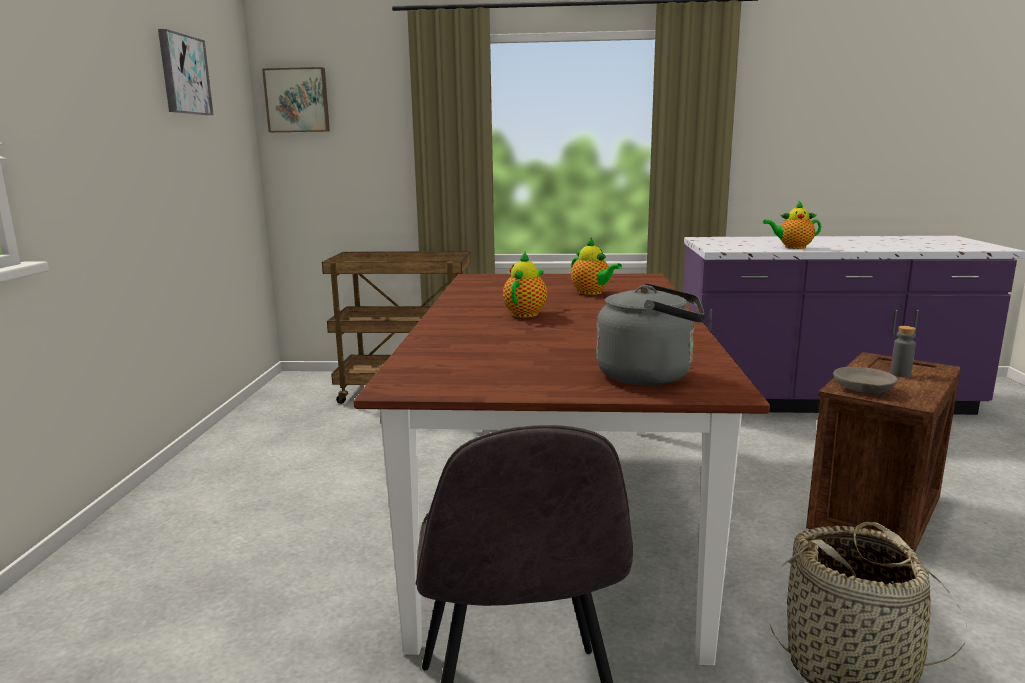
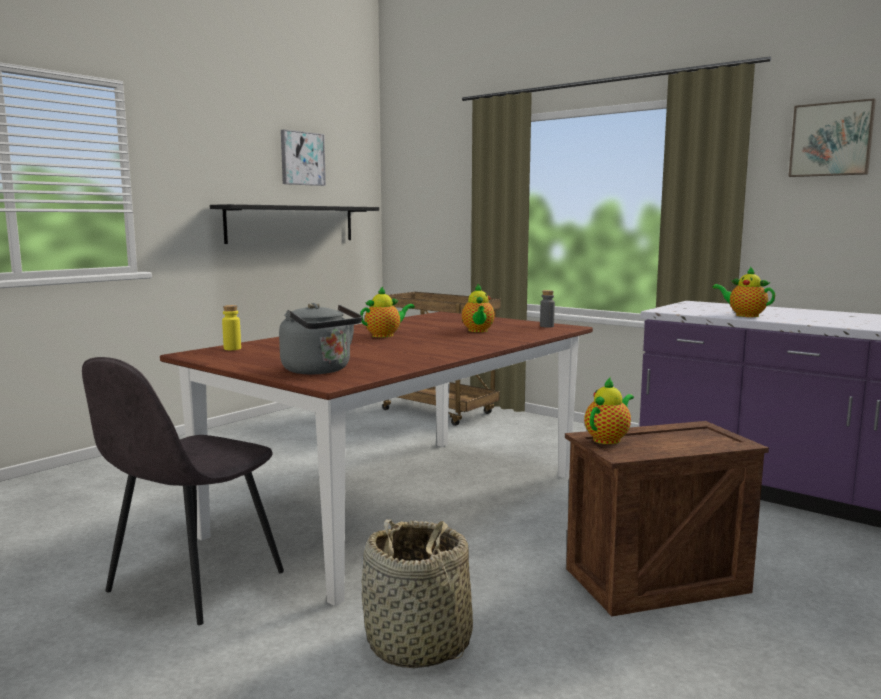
camera: 35 degrees right, 5 degrees down
(184, 171) = (292, 224): none -> black shelf
(297, 100) = (406, 173): picture -> picture (831, 139)
(423, 366) = (232, 349): none -> yellow bottle
(863, 388) = (608, 439): grey bowl -> teapot
(900, 374) = (685, 440): grey bottle -> grey bottle (546, 326)

